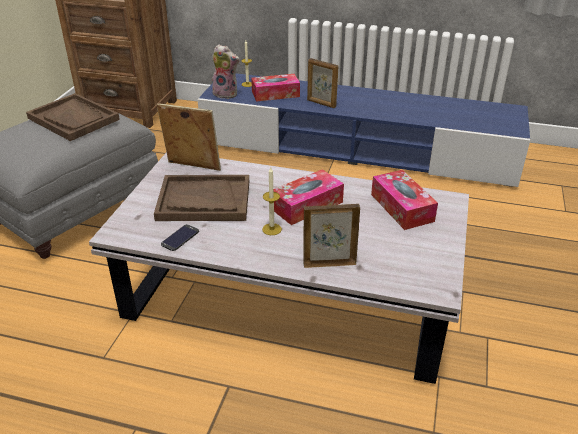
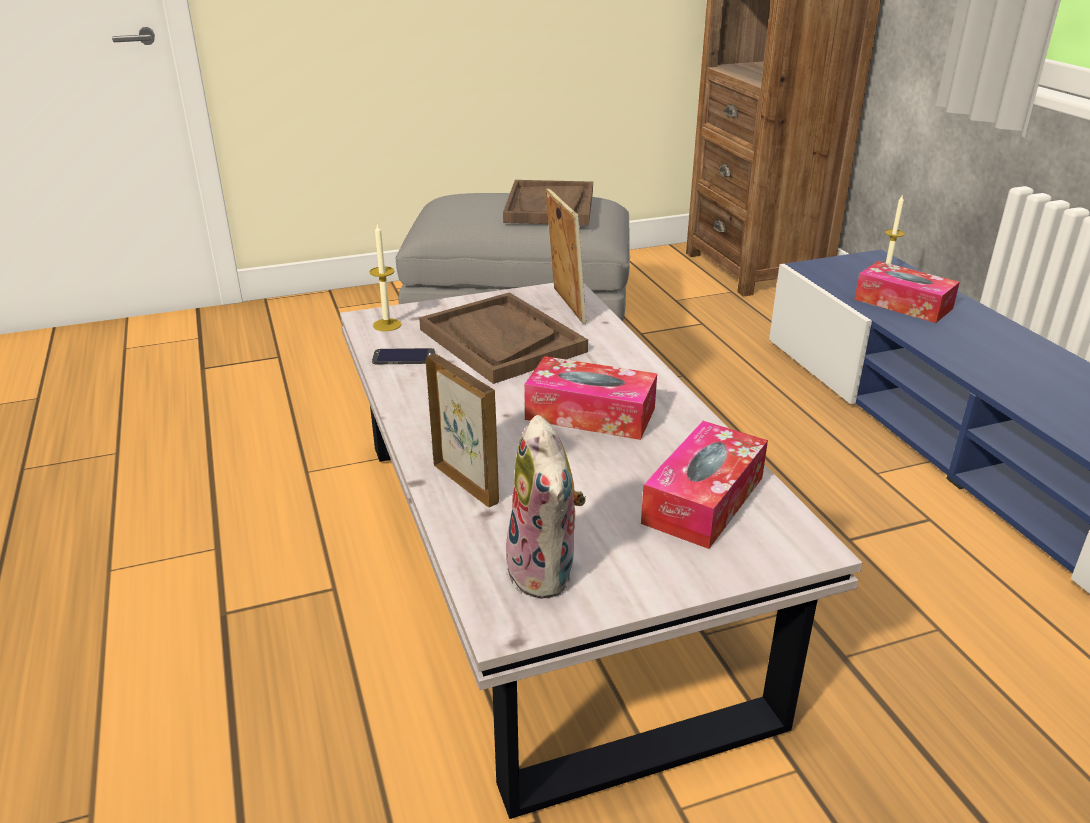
camera: 55 degrees right, 5 degrees down
(226, 94) = (830, 274): plush toy -> plush toy (547, 572)
(272, 229) = (496, 409): candle -> candle (387, 325)
(321, 103) = (953, 346): picture frame -> none

